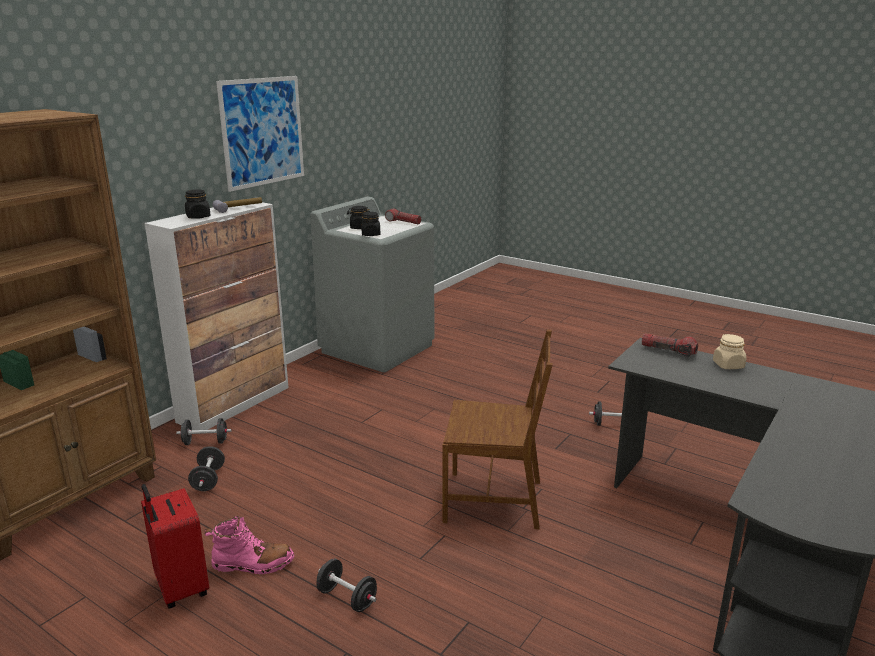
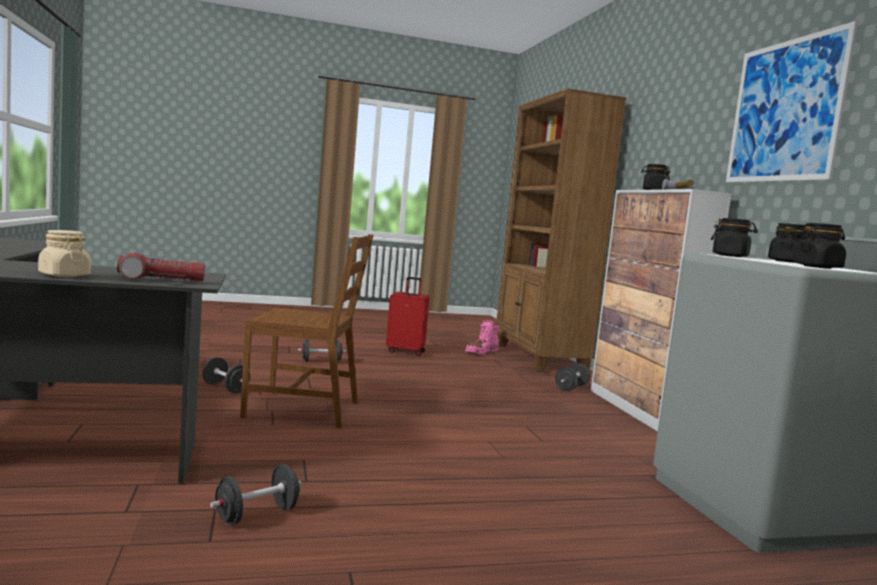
camera: 130 degrees right, 15 degrees down
(208, 480) = (509, 376): black dumbbell -> black dumbbell (225, 388)
(252, 564) = (394, 361): pink boot -> pink boot (481, 352)
(403, 222) = (817, 267): flashlight -> black jar
(494, 500) = (304, 409): brown chair -> brown chair turned 135 degrees counterclockwise

